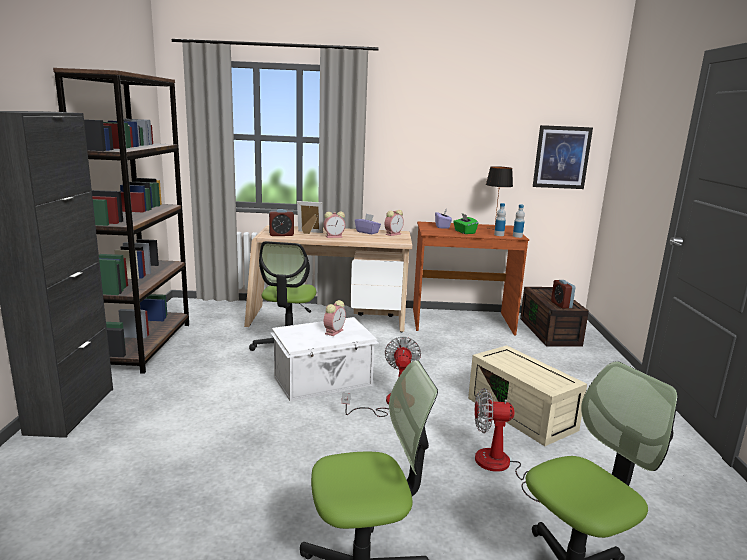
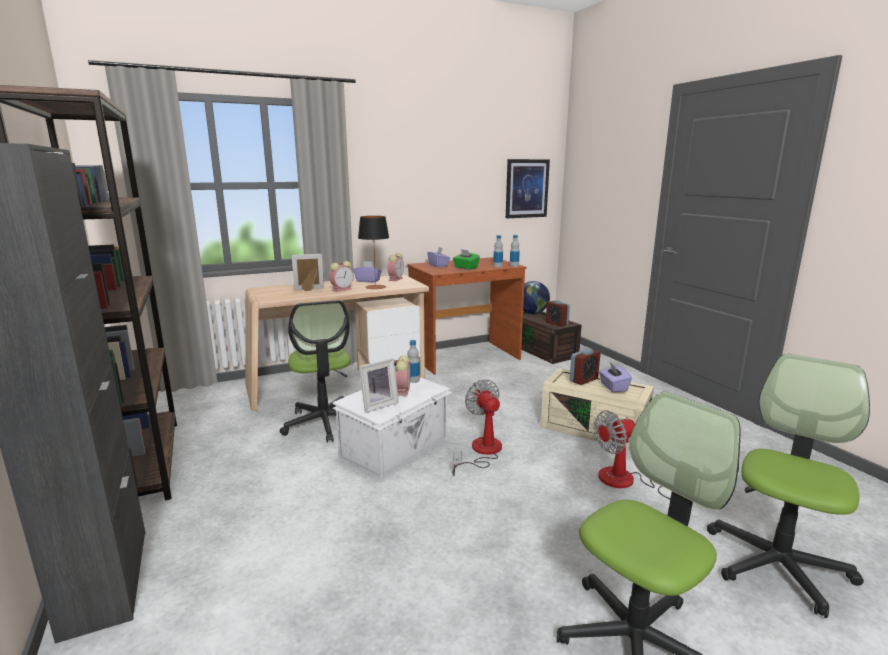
camera: 25 degrees left, 0 degrees up
(281, 235) = (282, 296): alarm clock -> alarm clock (583, 380)
(302, 338) = (378, 405): none -> picture frame
(352, 325) = (413, 380): none -> bottle
(494, 228) = (483, 261): table lamp -> table lamp (375, 287)
(539, 374) = (613, 387): none -> purple tissue box
(547, 290) = (532, 313): none -> globe

